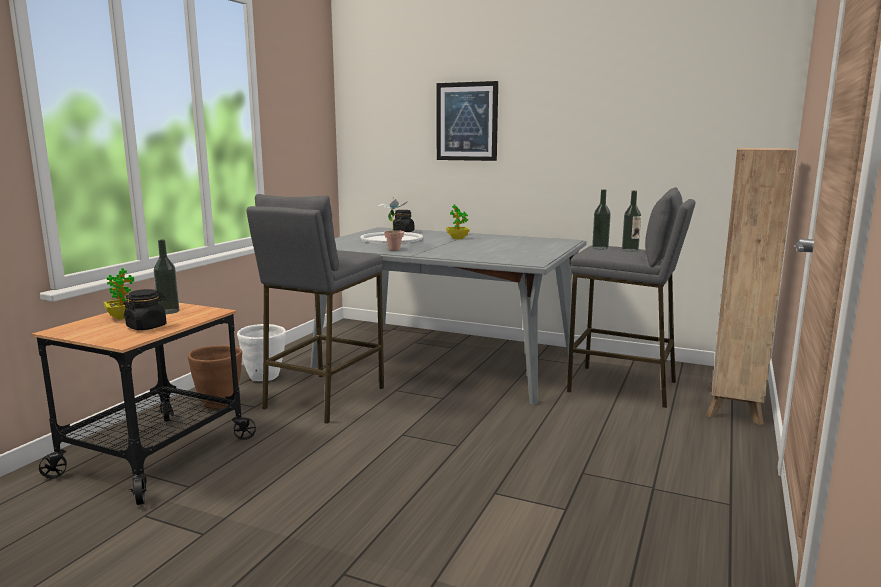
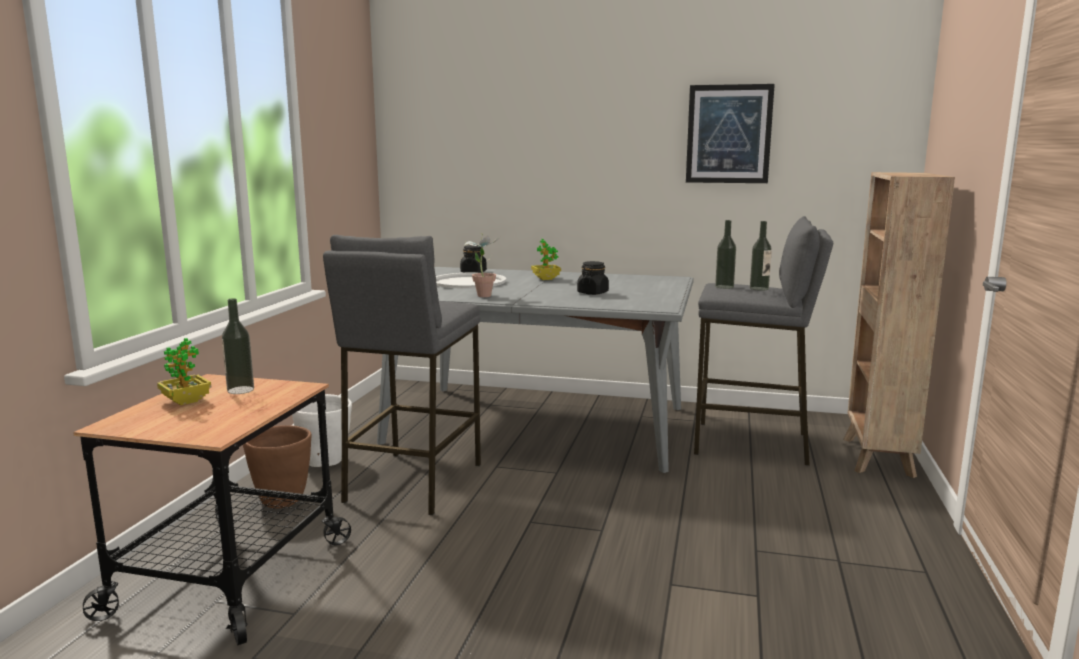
camera: 10 degrees left, 0 degrees up
(147, 327) = (228, 413): black jar -> black jar (592, 293)
(467, 121) = (546, 139): picture -> picture (729, 134)

